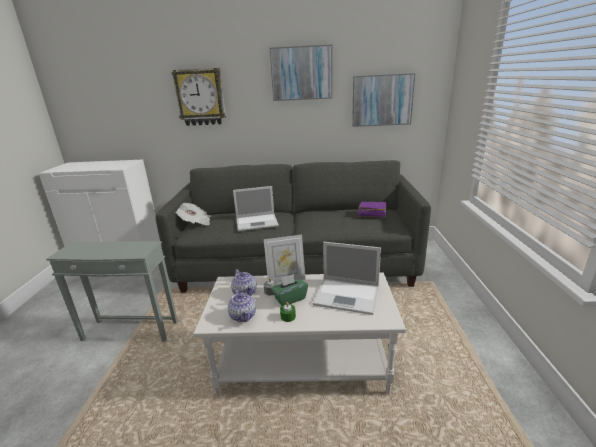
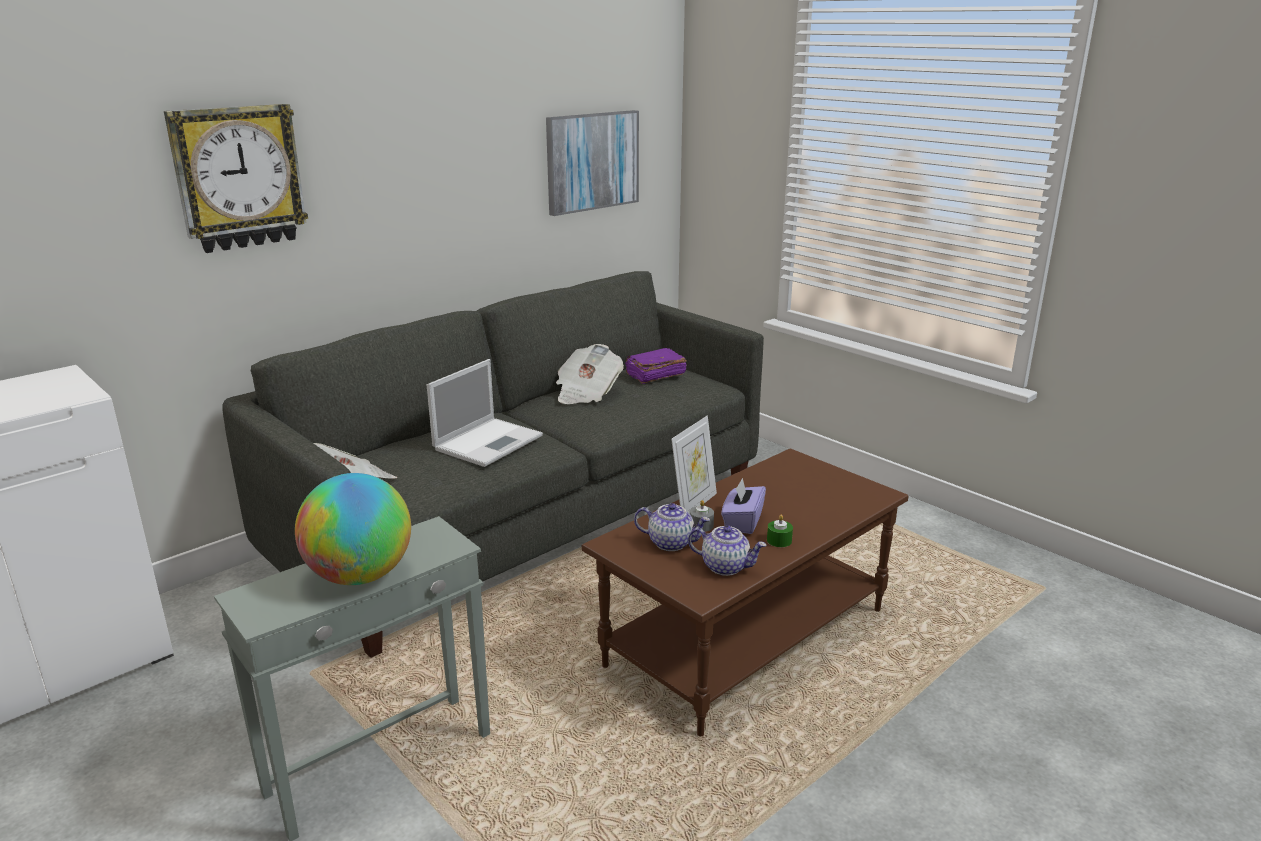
camera: 45 degrees left, 0 degrees up
(103, 252) = (360, 576): none -> globe
(290, 298) = (742, 522): green tissue box -> purple tissue box
(301, 73) = (457, 114): picture -> none
(303, 363) = (746, 636): white coffee table -> brown coffee table
(328, 214) = (586, 393): none -> newspaper
(348, 296) = (801, 489): laptop -> none

